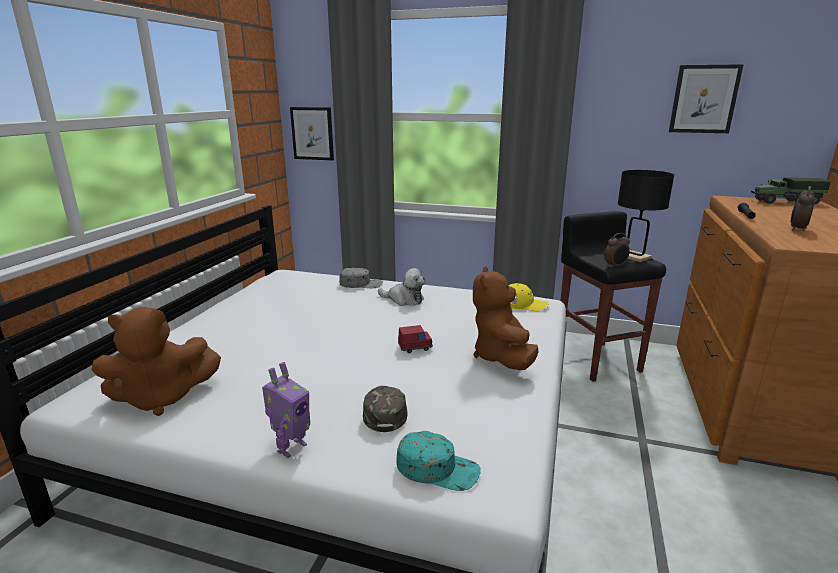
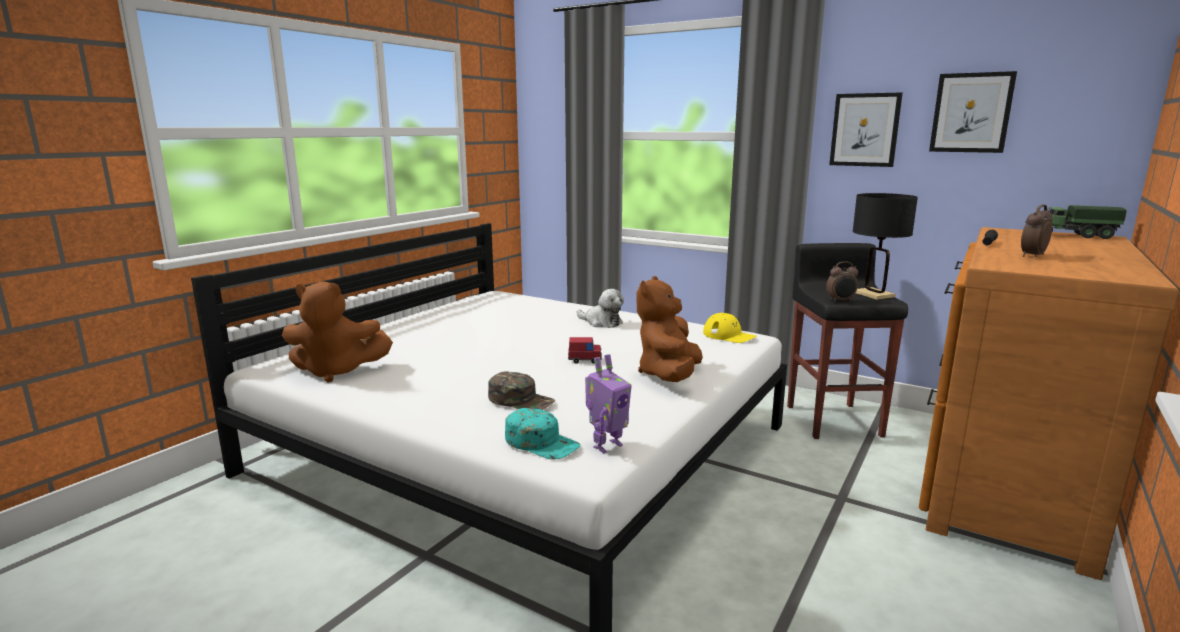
camera: 15 degrees right, 5 degrees down
(290, 447) = (423, 414): toy robot -> toy robot (606, 445)
(312, 133) = (546, 154): picture -> picture (865, 130)
(361, 283) = (566, 306): grey cap -> none
(384, 411) = (521, 400): green cap -> green cap turned 105 degrees clockwise

